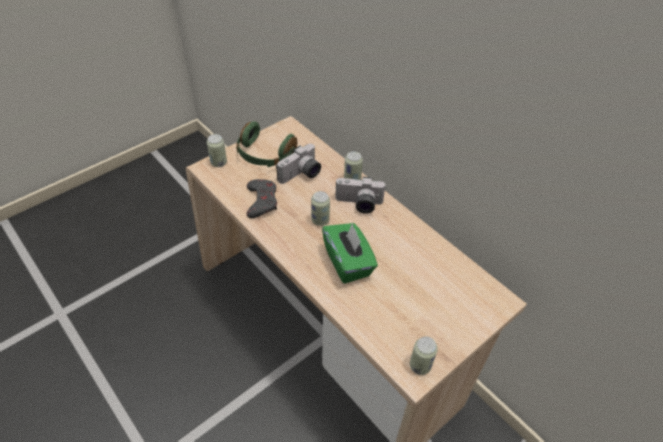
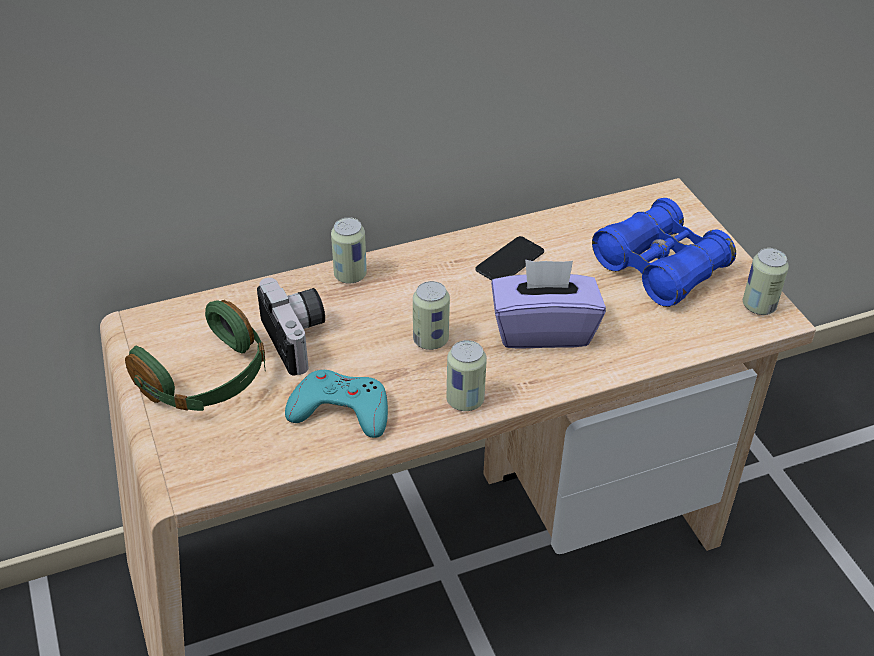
camera: 70 degrees left, 5 degrees down
(219, 162) = (184, 457): can -> can (465, 400)
(262, 201) = (340, 410): grey game controller -> turquoise game controller
(348, 262) = (543, 330): green tissue box -> purple tissue box
(358, 204) = (416, 283): camera -> none
(396, 237) = (510, 261): none -> phone
(429, 307) = (660, 267): none -> blue binoculars

